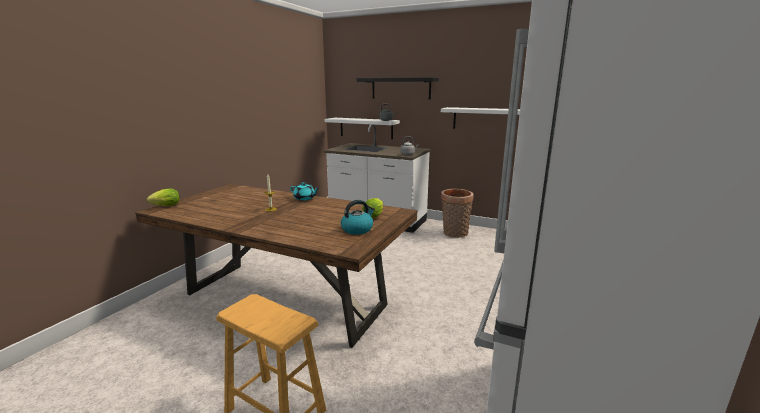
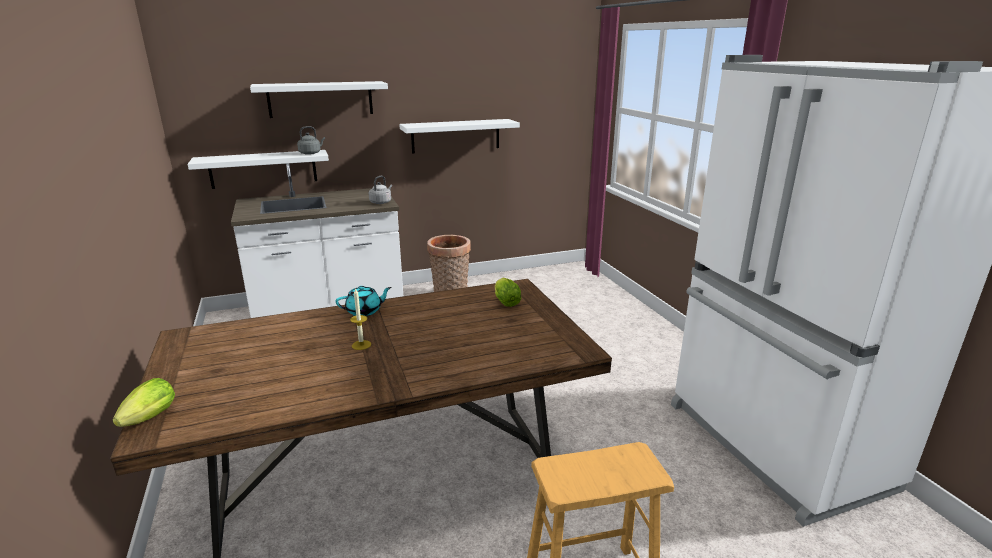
camera: 45 degrees left, 5 degrees up
(357, 229) = (530, 325): kettle -> none
(401, 88) = (320, 99): black shelf -> white shelf

